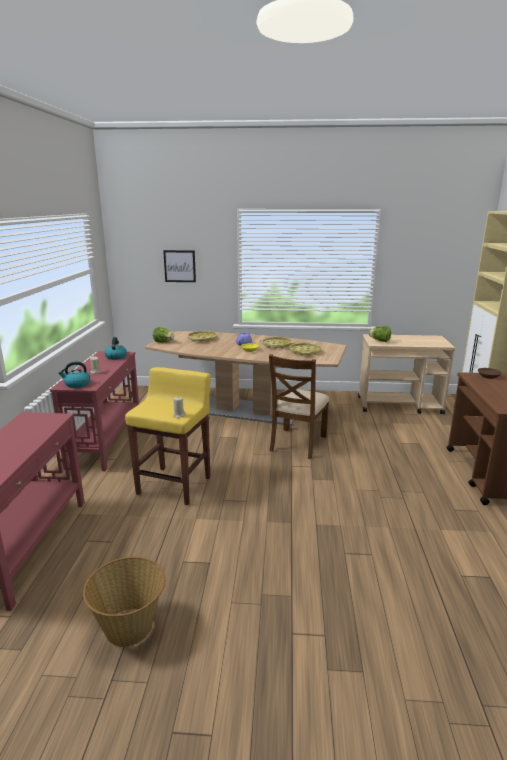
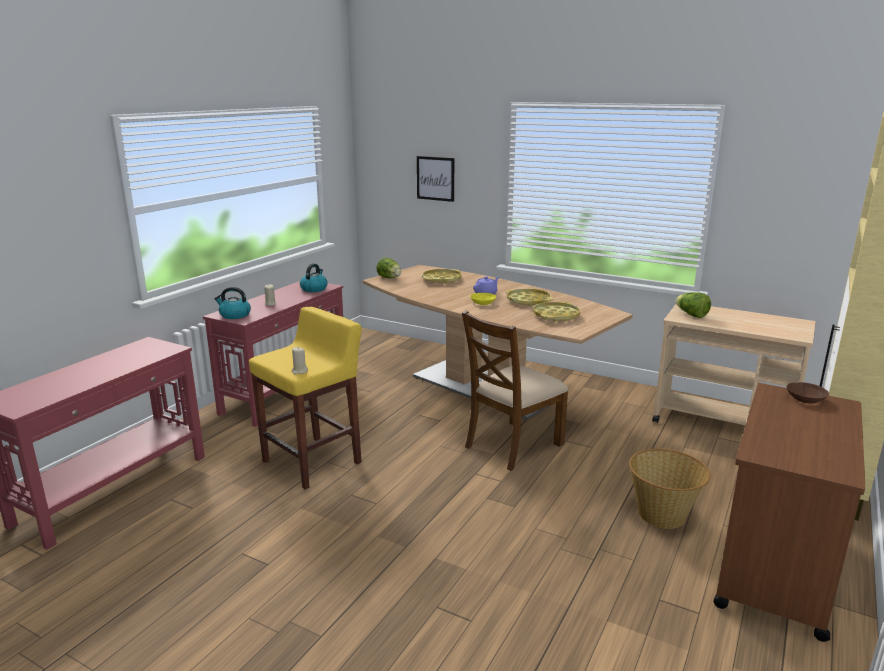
camera: 25 degrees right, 0 degrees up
(130, 626) = (128, 605): basket -> basket (662, 515)

